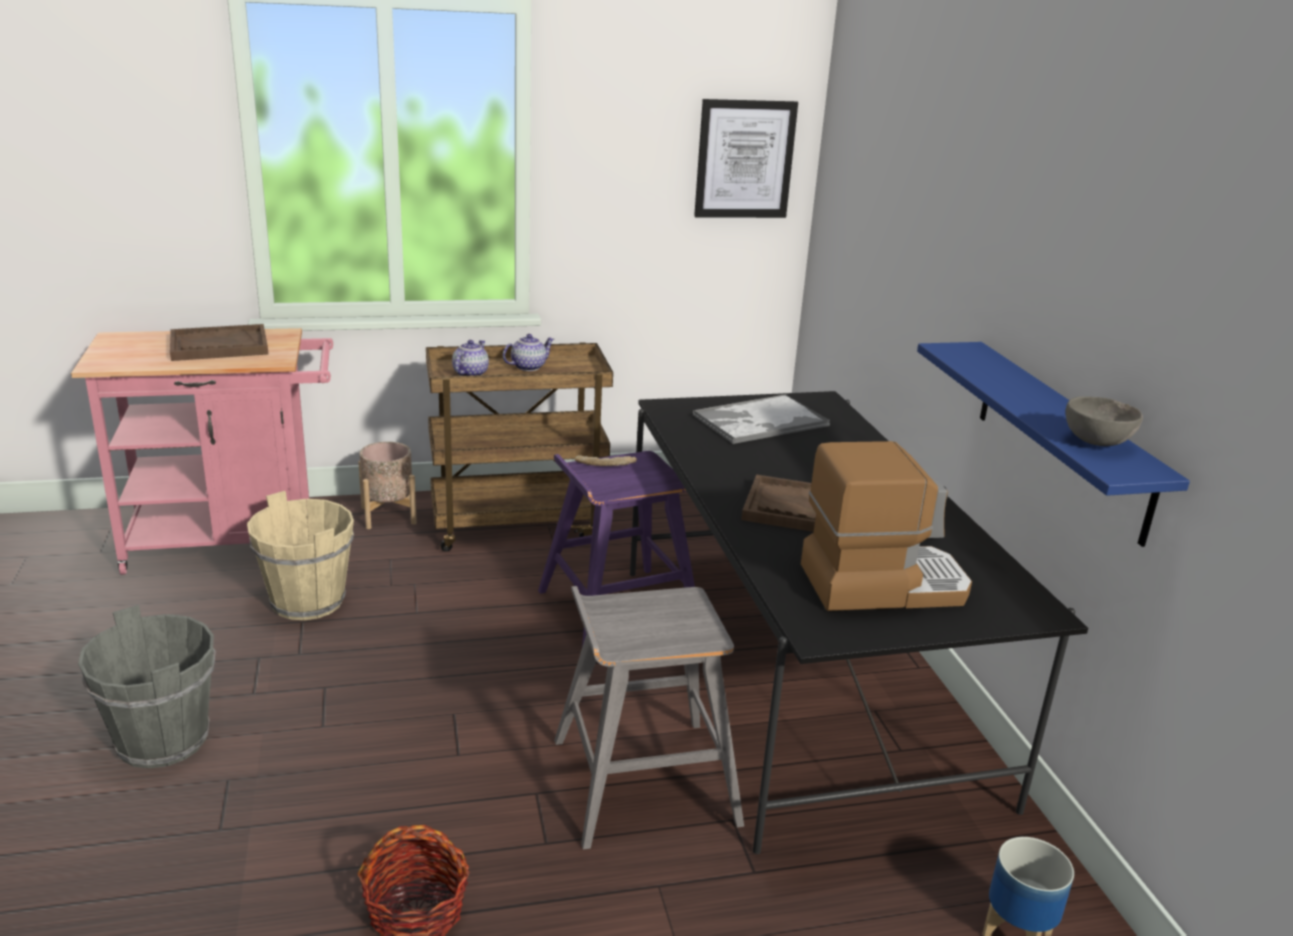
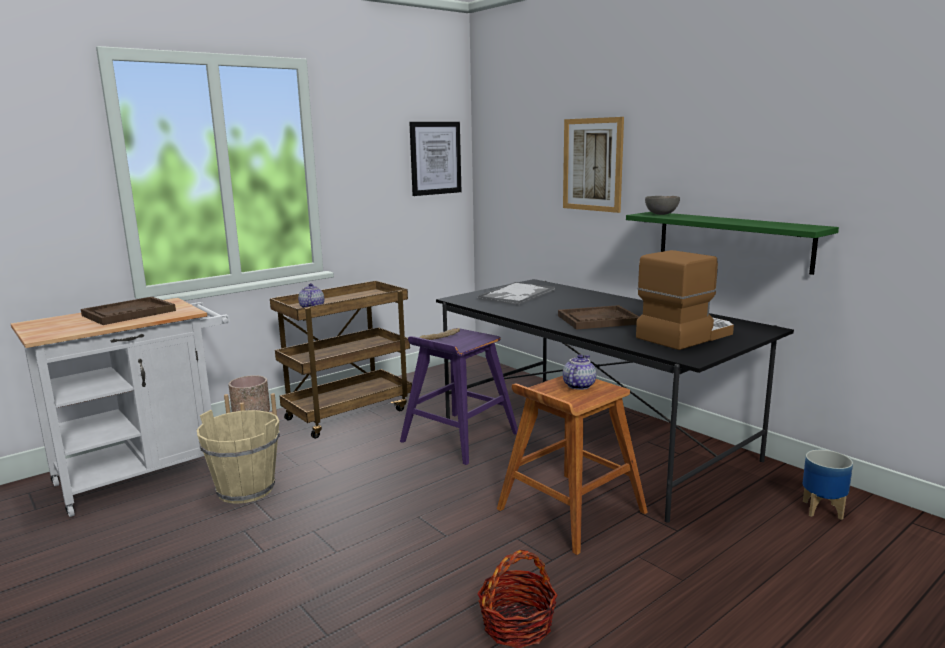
camera: 25 degrees left, 10 degrees down
(164, 740) = (221, 601): grey bucket -> none
(234, 542) = (148, 473): pink cart -> white cart
(528, 367) = (344, 299): teapot -> teapot (578, 385)
(642, 781) = (570, 511): grey stool -> brown stool
(933, 232) = (592, 164): none -> picture
(1062, 438) = (732, 241): blue shelf -> green shelf
(1097, 443) = (779, 224): grey bowl -> grey bowl (662, 214)

